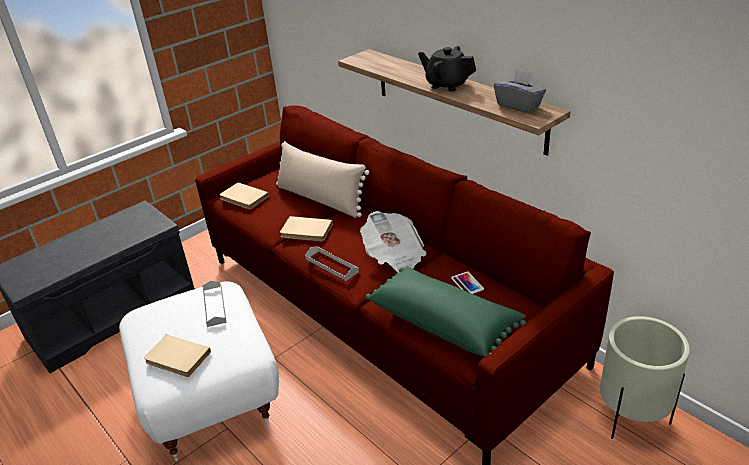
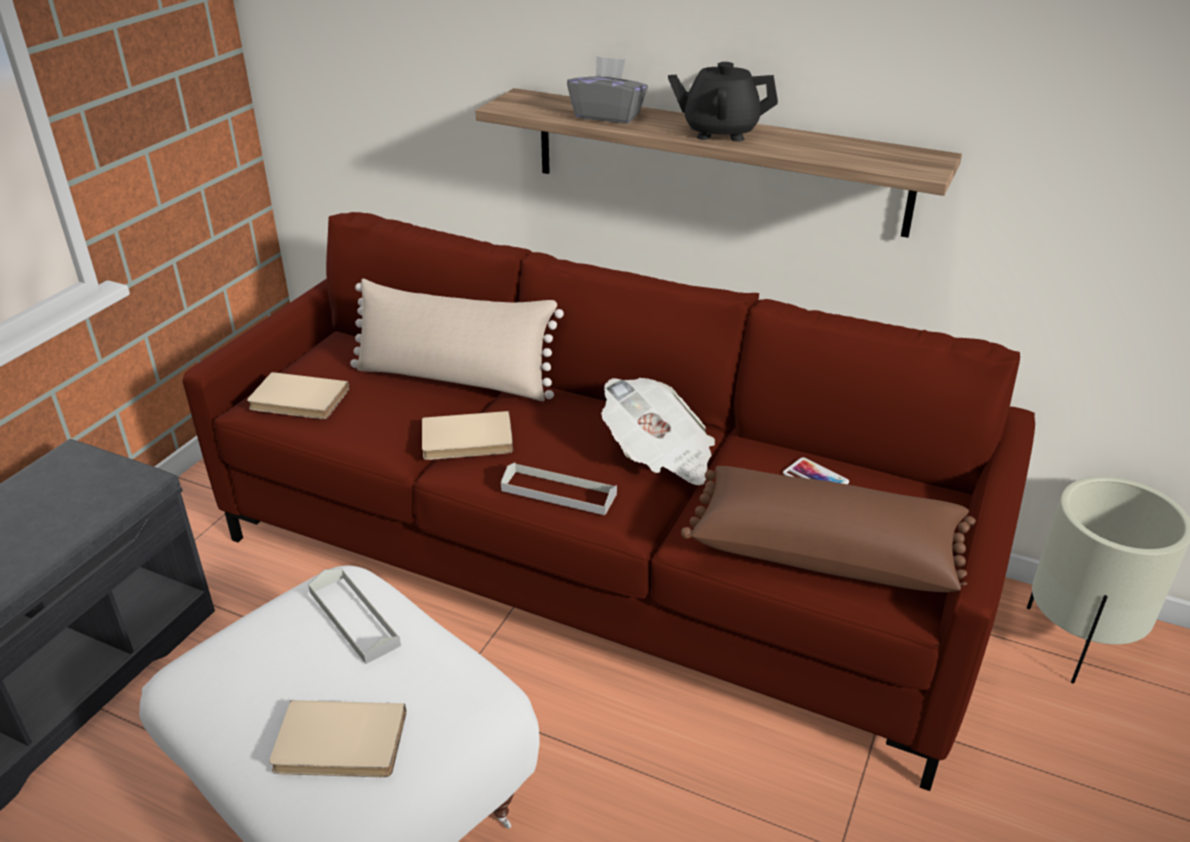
camera: 25 degrees left, 0 degrees up
(444, 322) = (825, 550): green pillow -> brown pillow
(518, 105) = (875, 153): grey tissue box -> grey tissue box (607, 116)

